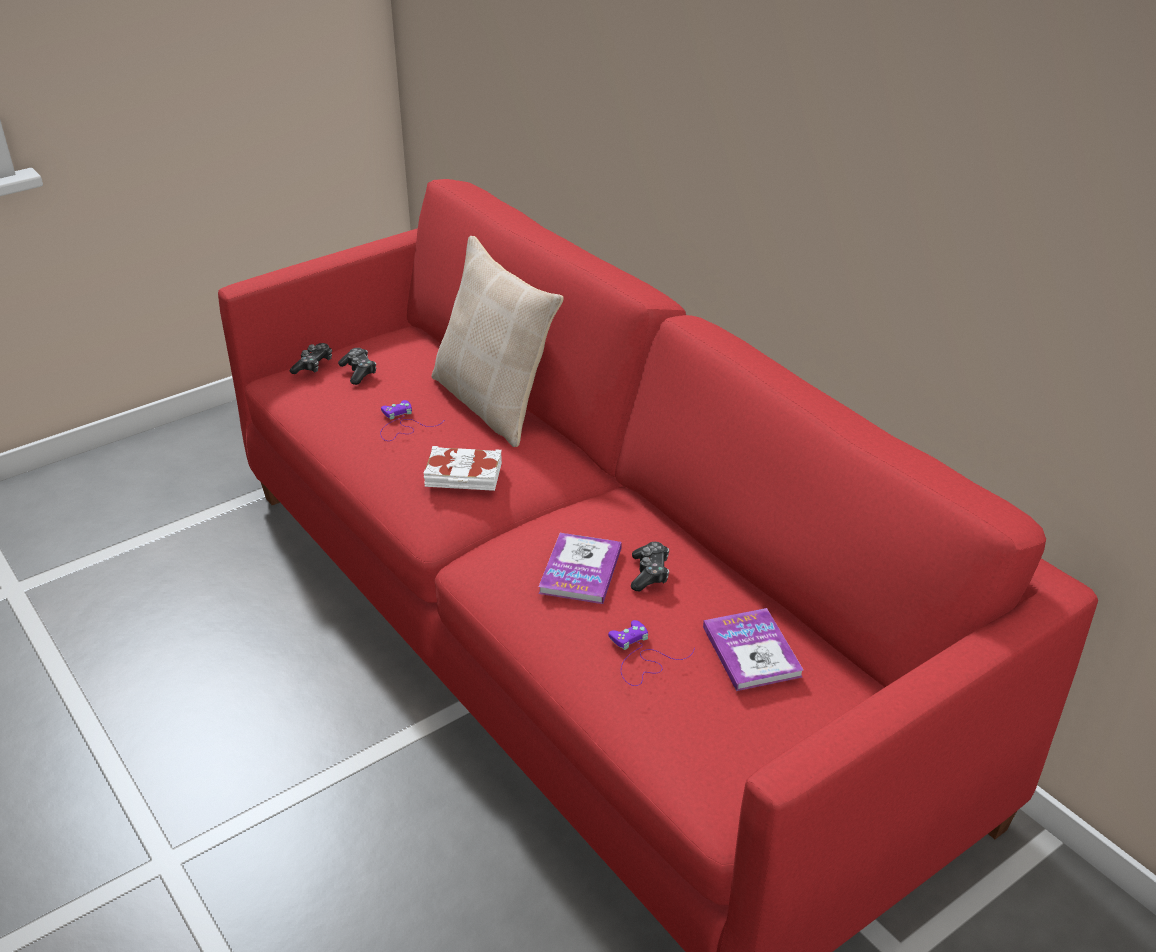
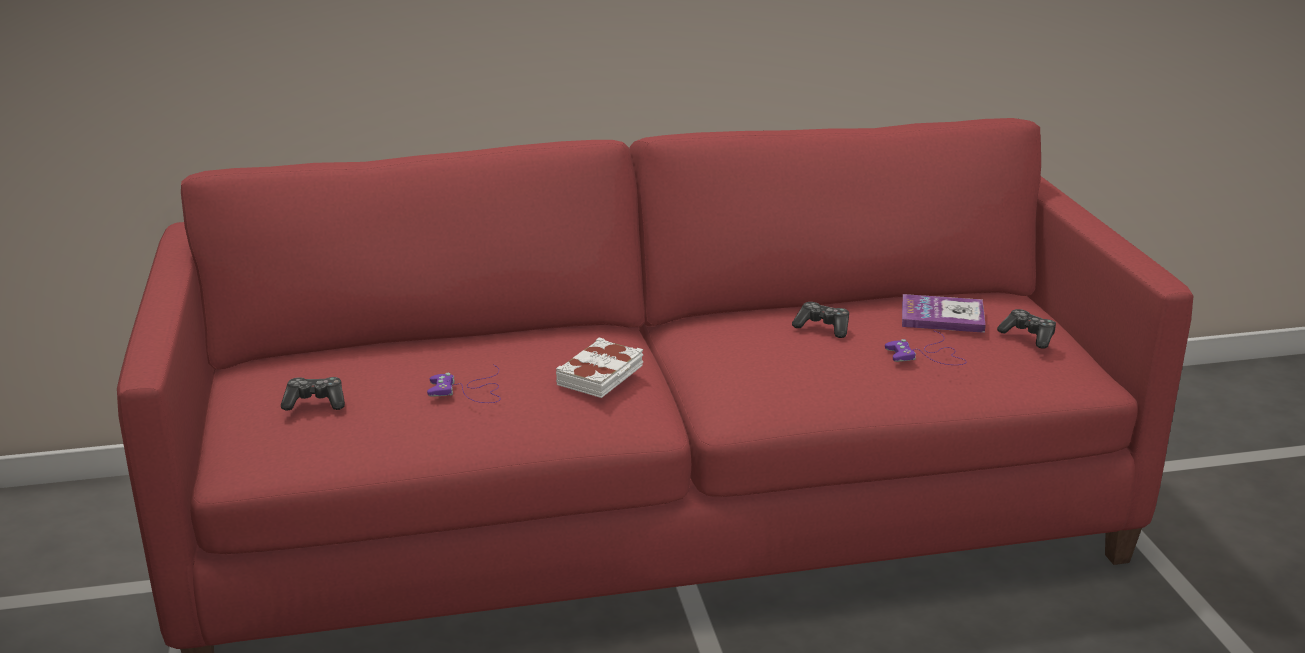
camera: 65 degrees left, 10 degrees down
(313, 365) = (247, 435): game controller -> game controller (1028, 336)
(494, 404) = (478, 342): beige pillow -> none
(580, 570) = (798, 353): book -> none

